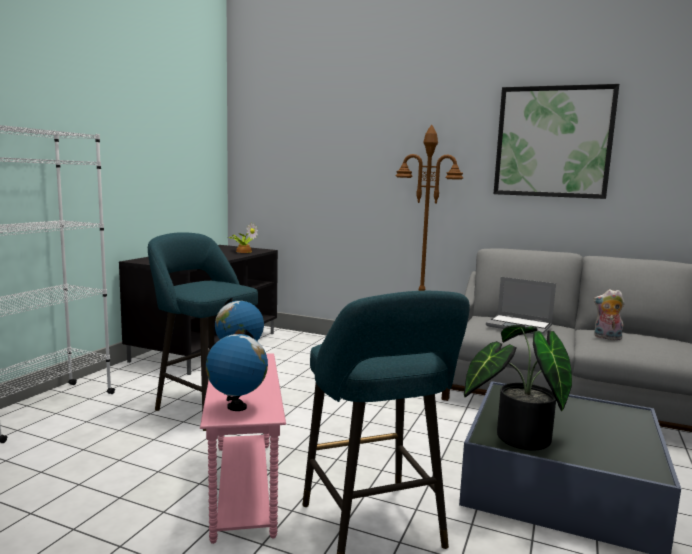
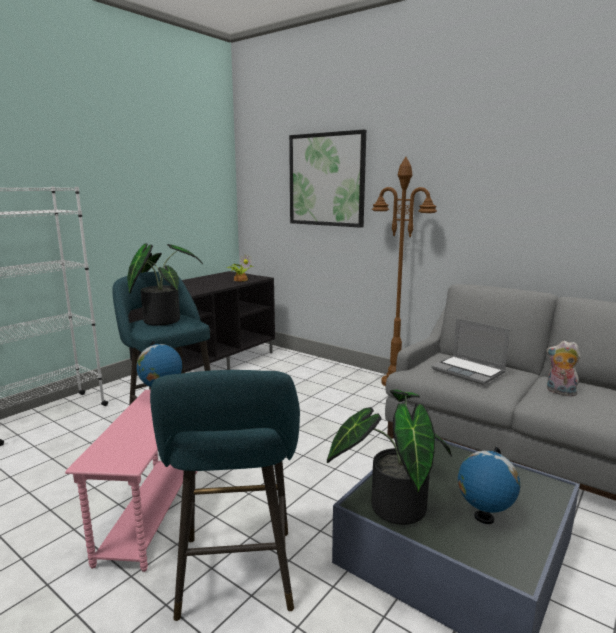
camera: 15 degrees right, 5 degrees up
(205, 284) = (162, 319): none -> potted plant
(236, 407) = (111, 452): globe -> globe (483, 518)
(553, 142) = (533, 171): picture -> picture (326, 180)

